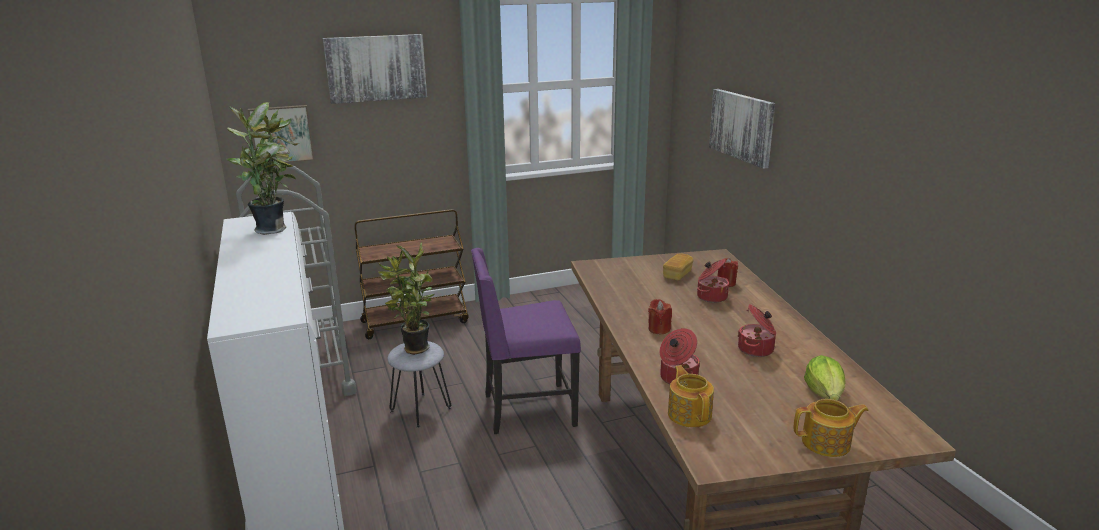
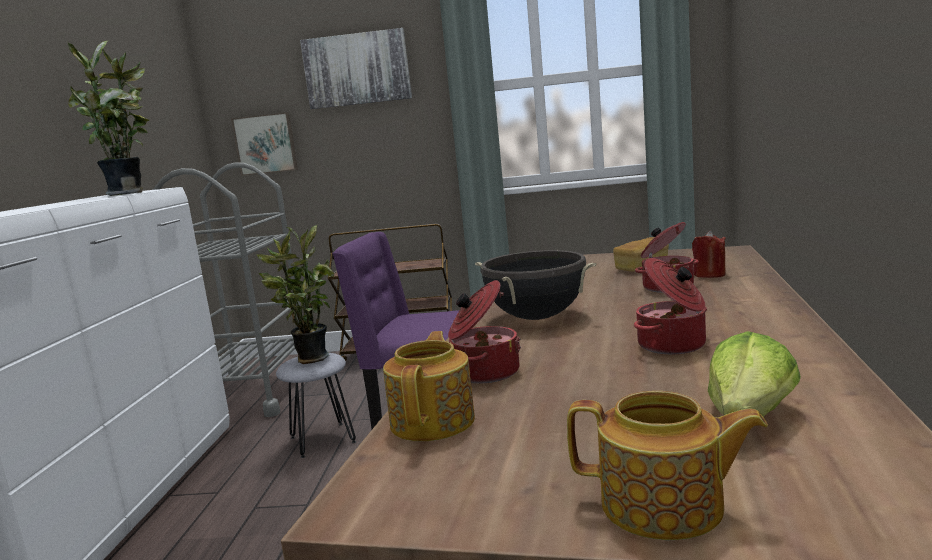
camera: 25 degrees right, 10 degrees down
(659, 329) = (536, 317): red candle -> black cooking pot
(742, 126) = (799, 83): picture -> none

